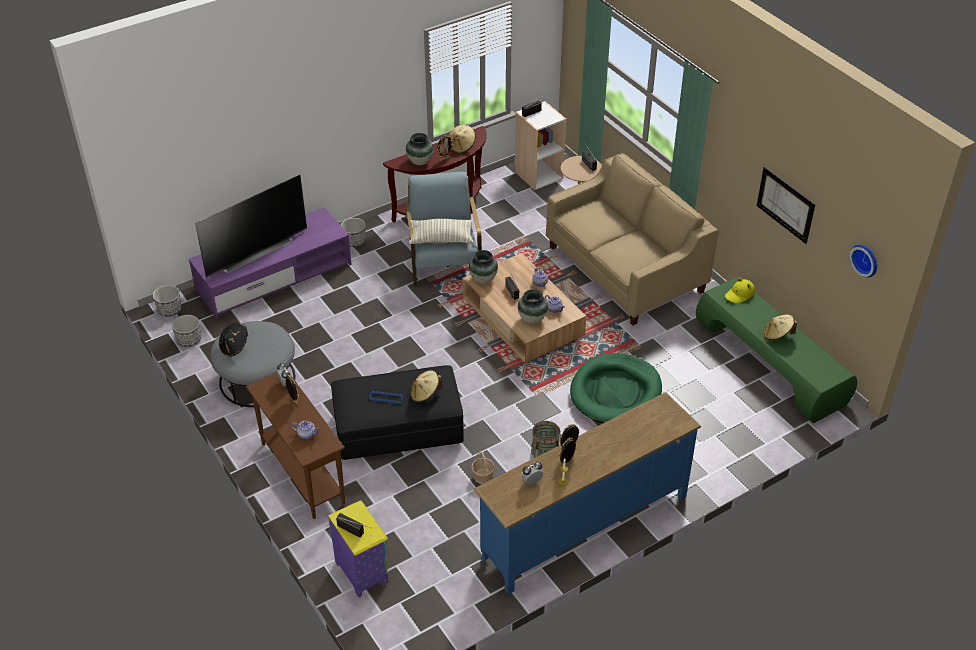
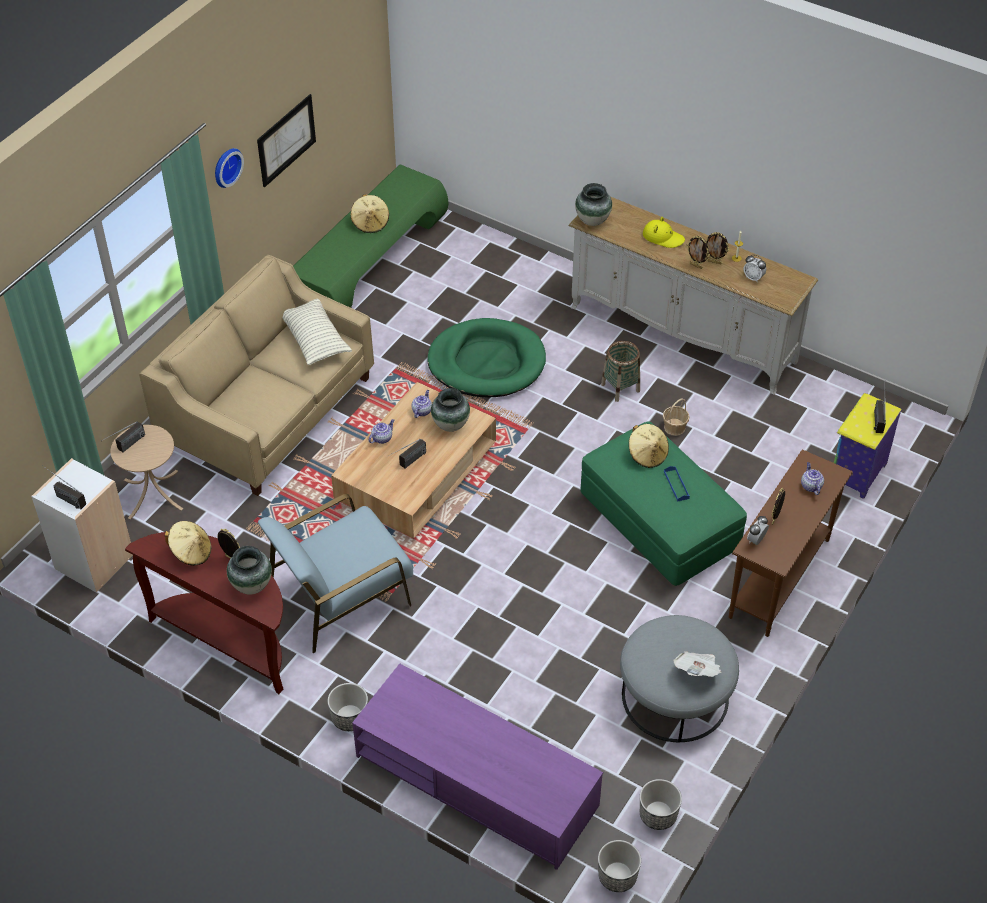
camera: 115 degrees left, 5 degrees up
(234, 347) = (697, 671): black hat -> newspaper
(255, 252) = (497, 758): television -> none
(398, 429) = (659, 522): black ottoman -> green ottoman
(441, 239) = (365, 545): pillow -> pillow (315, 339)
(483, 279) = (404, 493): vase -> vase (593, 220)
(584, 526) = (681, 335): blue cabinet -> grey cabinet
(739, 294) = (318, 262): yellow hat -> yellow hat (663, 237)
(866, 259) = (361, 68): wall clock -> wall clock (226, 166)

